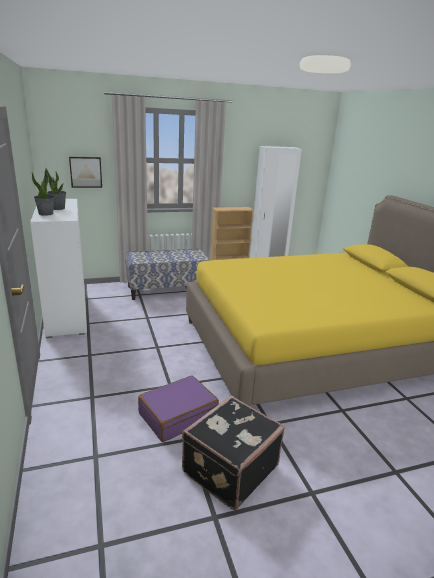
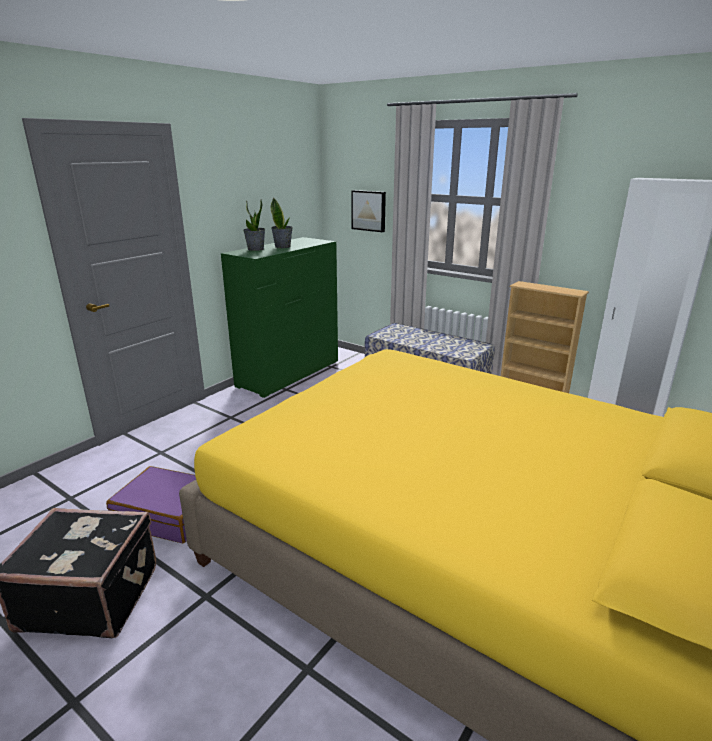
camera: 55 degrees right, 0 degrees up
(67, 314) = (288, 374): white dresser -> green dresser

